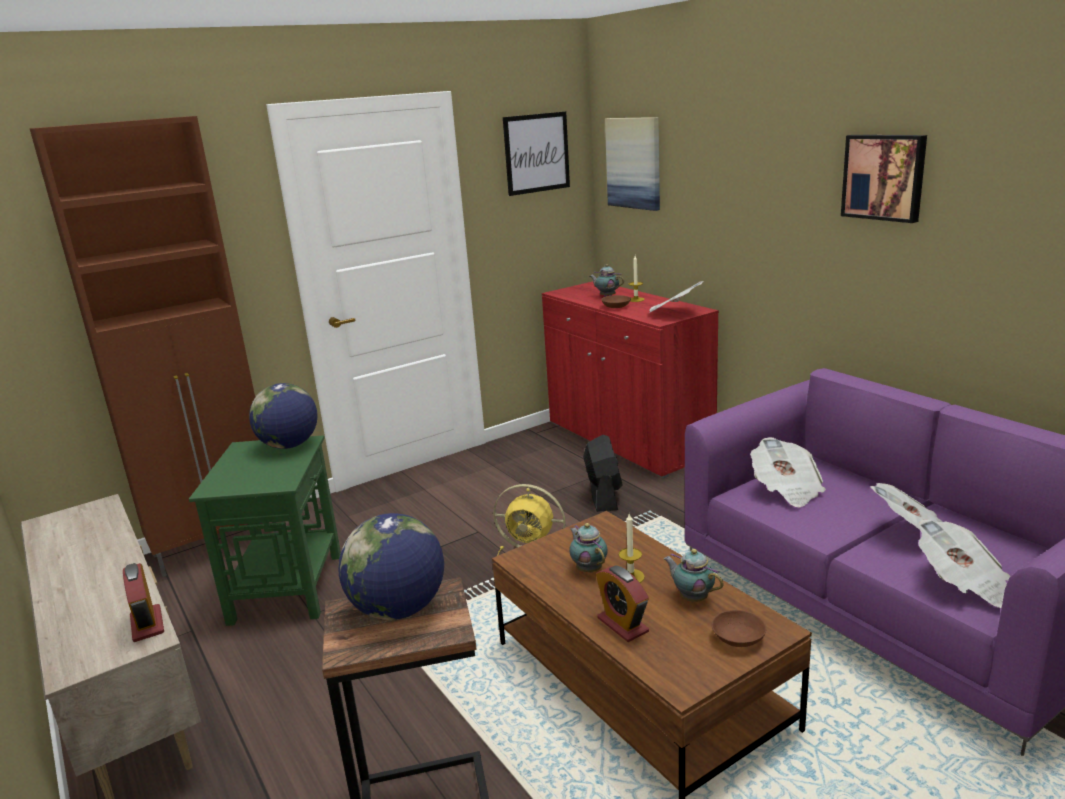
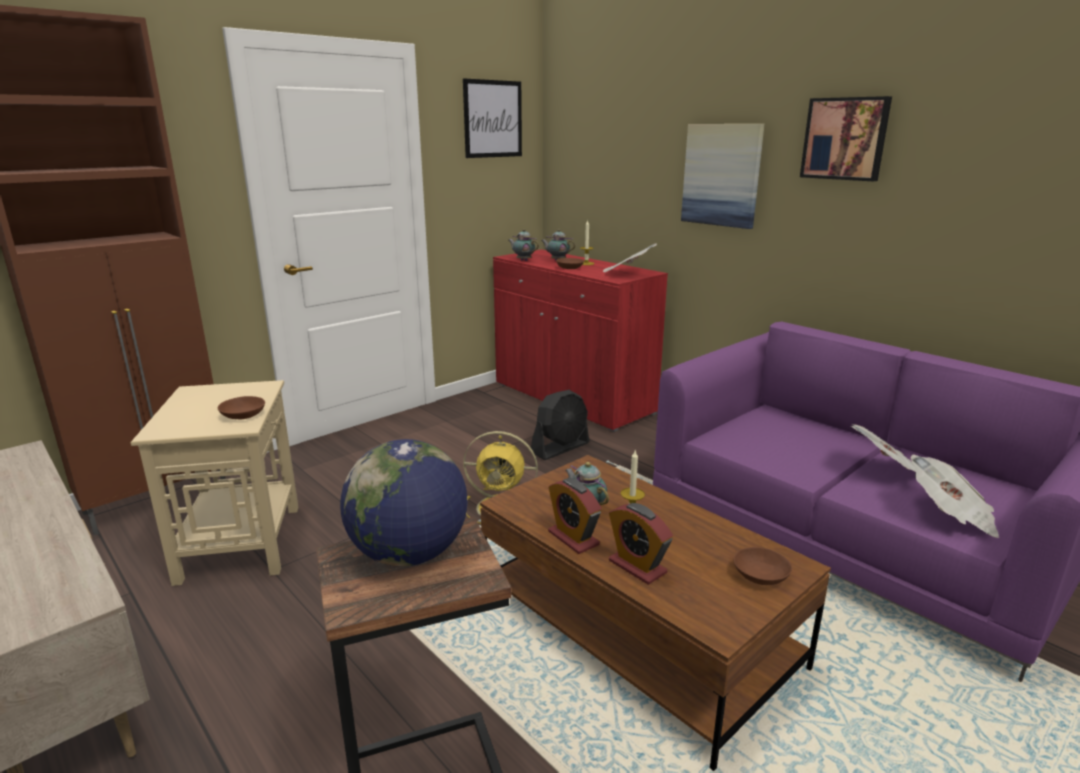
camera: 10 degrees left, 0 degrees up
(147, 624) = (80, 584): alarm clock -> alarm clock (573, 538)
(283, 473) = (242, 416): none -> brown bowl
(287, 586) = (241, 542): green side table -> beige side table
(289, 445) = (246, 389): globe -> none
(604, 496) = (560, 448): black fan -> black fan turned 60 degrees clockwise
(634, 163) = (586, 134): picture -> picture (722, 175)
(692, 597) = (700, 536): teapot -> teapot (523, 260)
(786, 489) = (756, 434): newspaper -> none

